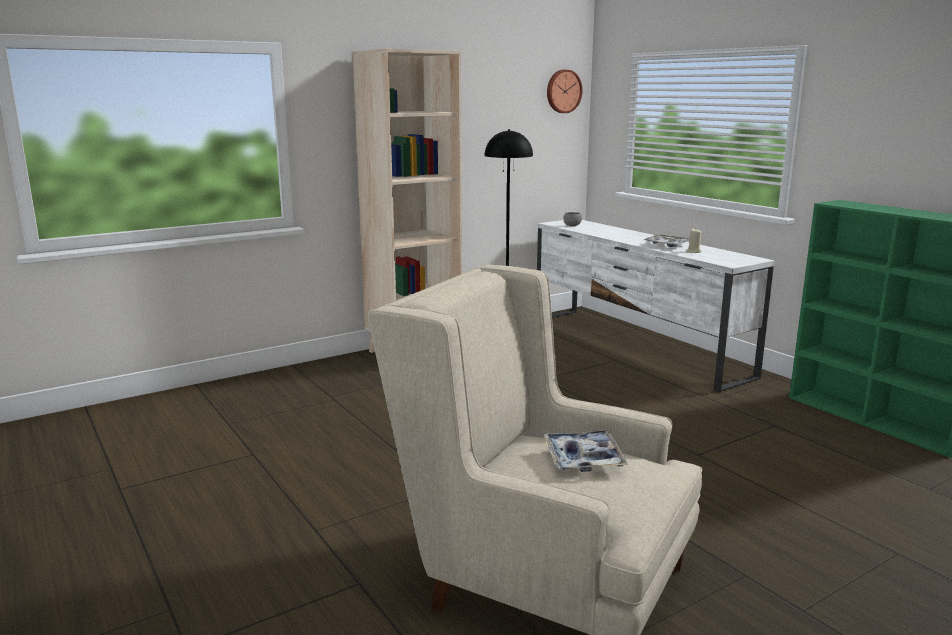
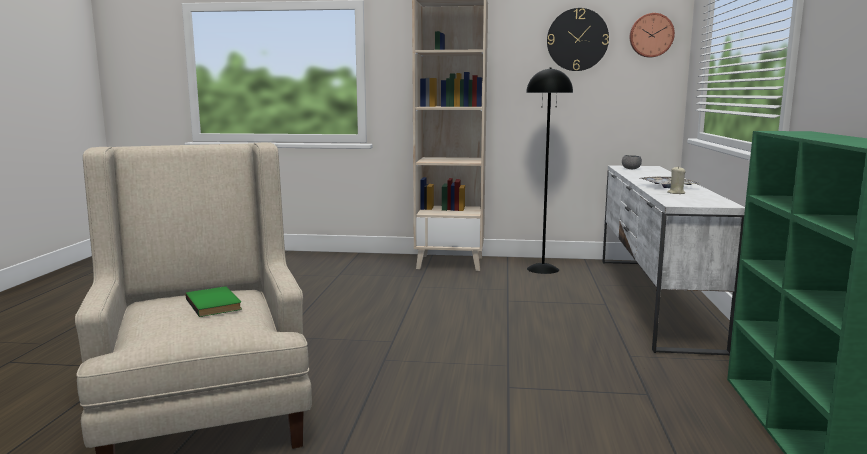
camera: 40 degrees right, 5 degrees down
(505, 95) = (577, 39): none -> wall clock
(583, 458) = (216, 304): tray -> green book

